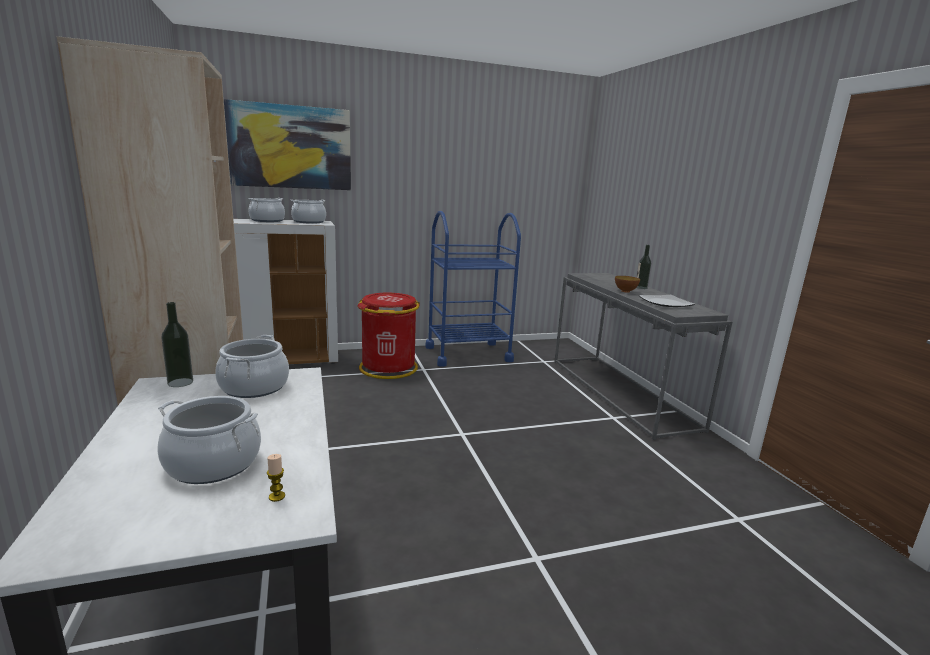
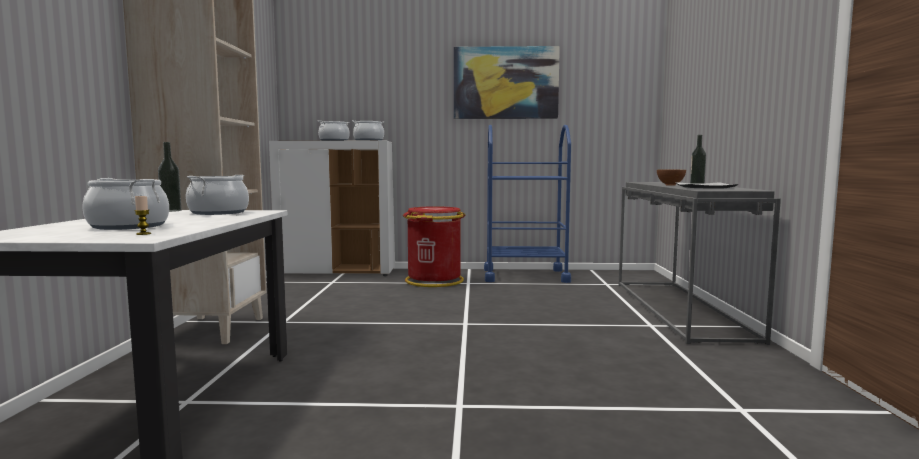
camera: 20 degrees right, 10 degrees down
(290, 147) = (358, 78): picture -> picture (505, 83)

